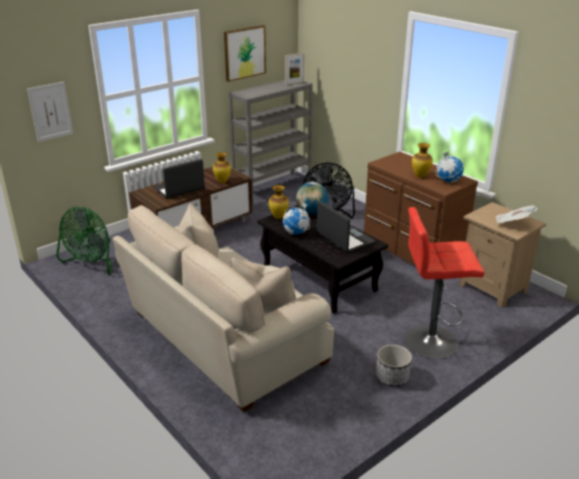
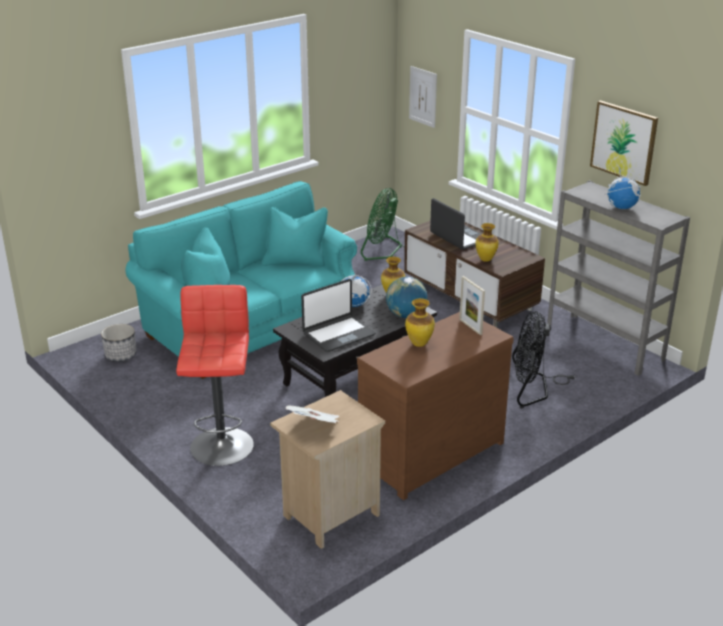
camera: 90 degrees right, 0 degrees up
(223, 339) = (249, 323): beige sofa -> turquoise sofa
(294, 83) = (656, 218): picture frame -> picture frame (470, 327)
(392, 378) = (168, 414): planter -> planter (121, 355)
(448, 181) = (403, 363): globe -> globe (621, 207)

